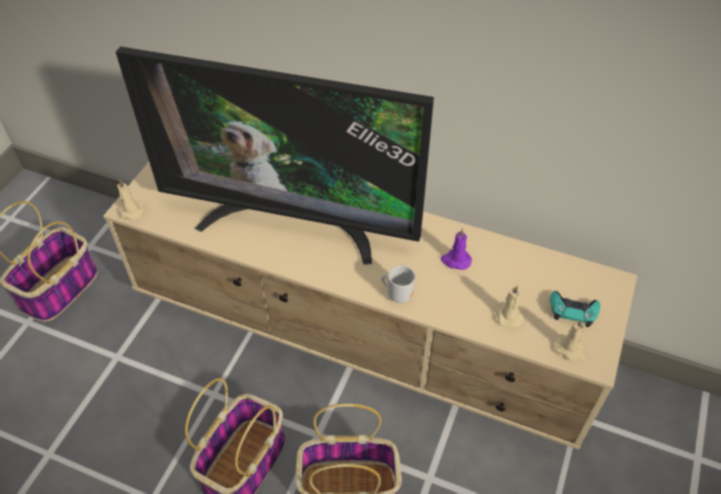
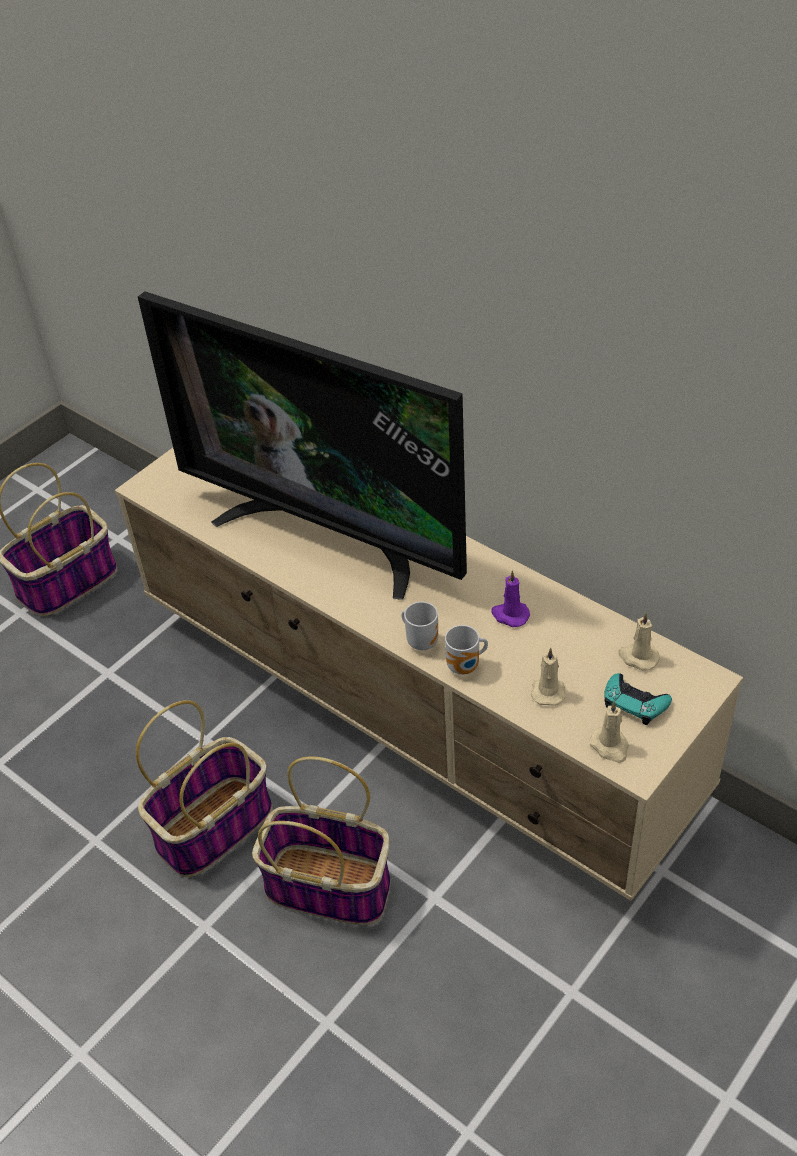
camera: 20 degrees right, 5 degrees down
(130, 211) = (145, 490): beige candle -> beige candle (638, 657)
(440, 309) = (466, 667): none -> mug

